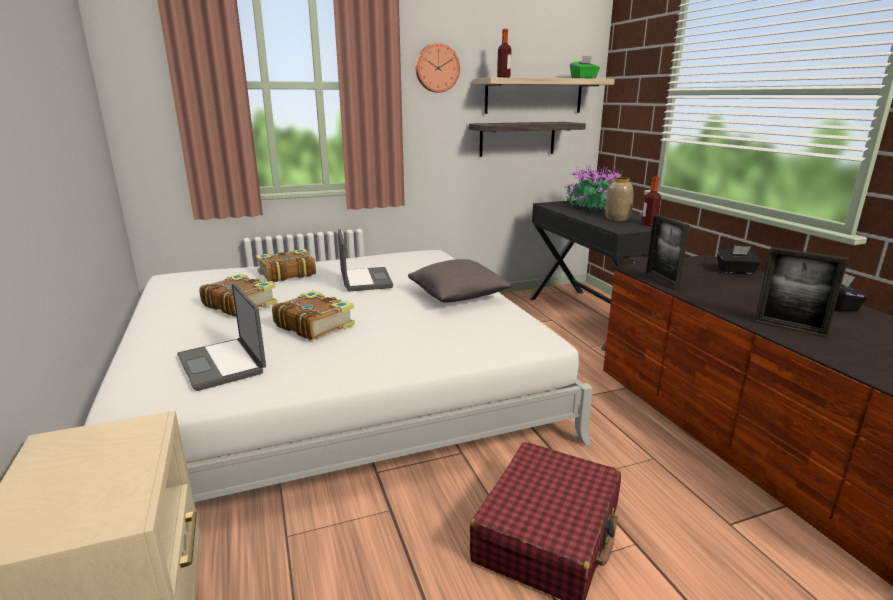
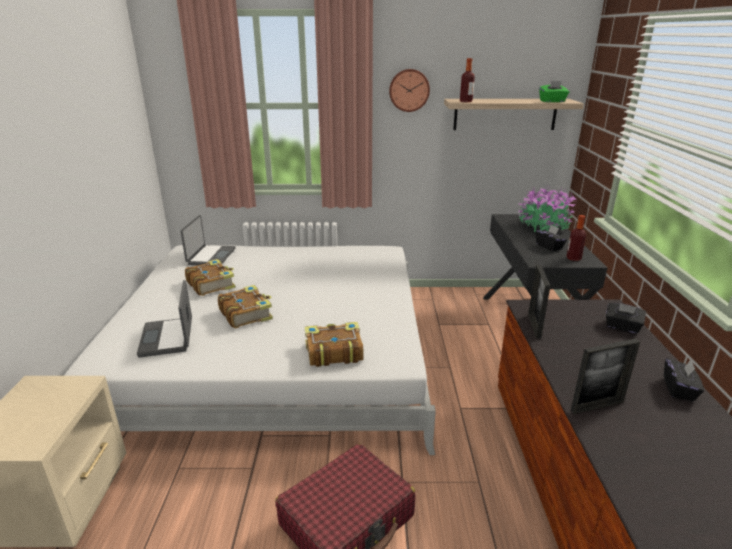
camera: 20 degrees right, 5 degrees up
(286, 274) = (262, 258): book -> book (333, 352)
(364, 280) = (313, 274): laptop -> laptop (210, 256)
(458, 296) = (372, 303): grey pillow -> none
(517, 139) = (485, 153): shelf -> none
(617, 219) = (549, 246): vase -> black tissue box
(789, 328) = (597, 406): picture frame -> picture frame turned 75 degrees counterclockwise

